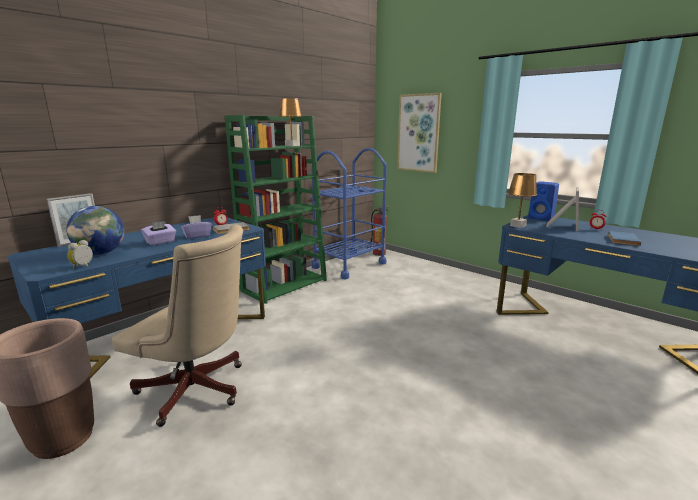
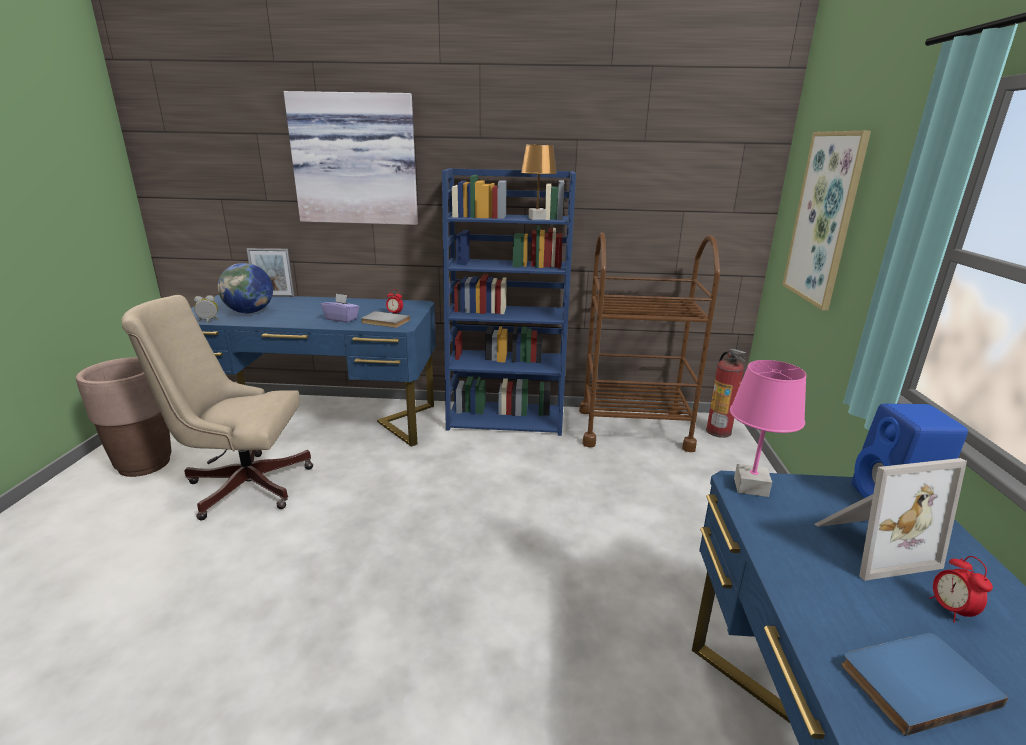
camera: 50 degrees right, 5 degrees up
(149, 109) = (355, 160): none -> picture
(160, 242) = (304, 315): purple tissue box -> none
(197, 391) = (242, 484): beige office chair -> beige office chair turned 105 degrees clockwise
(285, 285) = (507, 418): green bookcase -> blue bookcase
(349, 265) = (633, 429): blue cart -> brown cart
(517, 226) = (751, 487): brown table lamp -> pink table lamp

